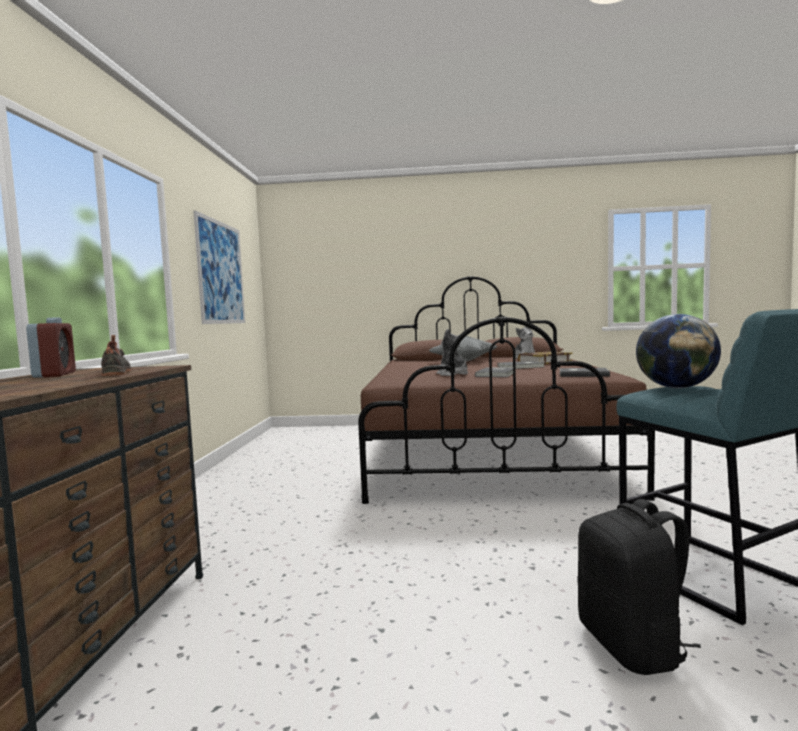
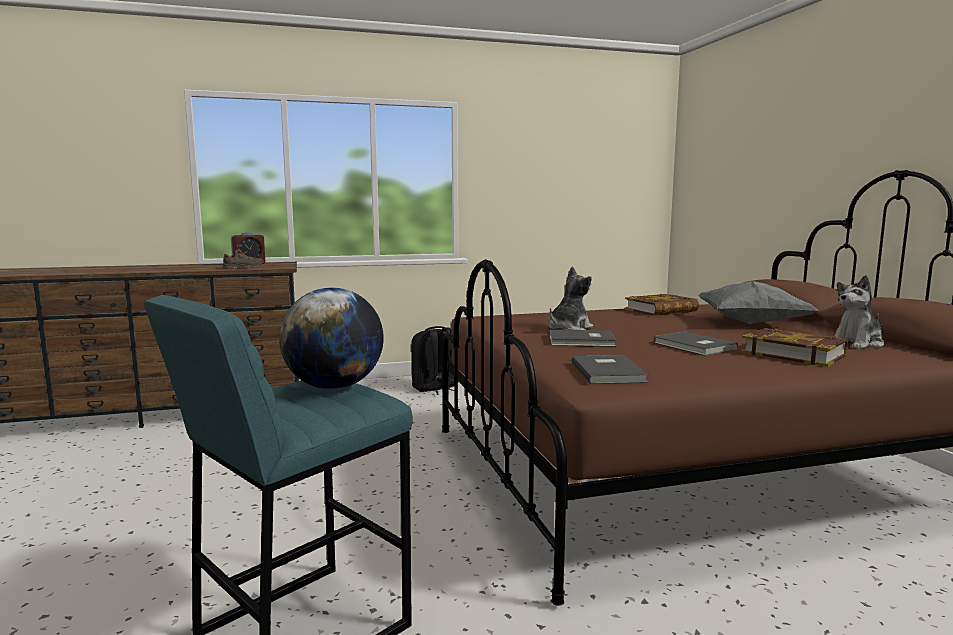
camera: 70 degrees right, 5 degrees up
(221, 272) = (560, 177): picture -> none
(407, 365) = (661, 310): none -> book
(633, 646) = (177, 568): black backpack -> black backpack (435, 388)

